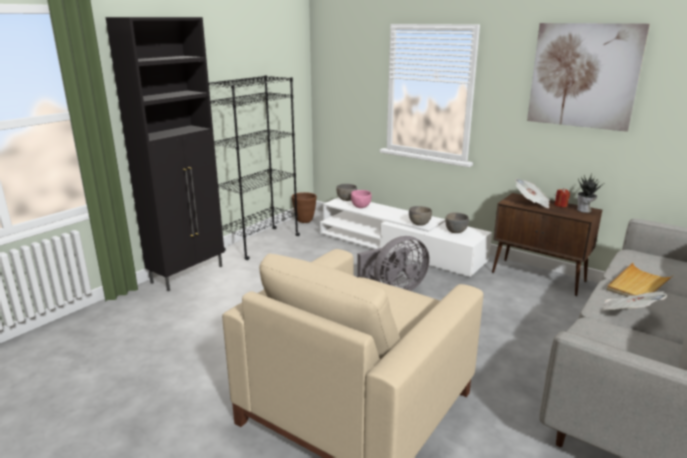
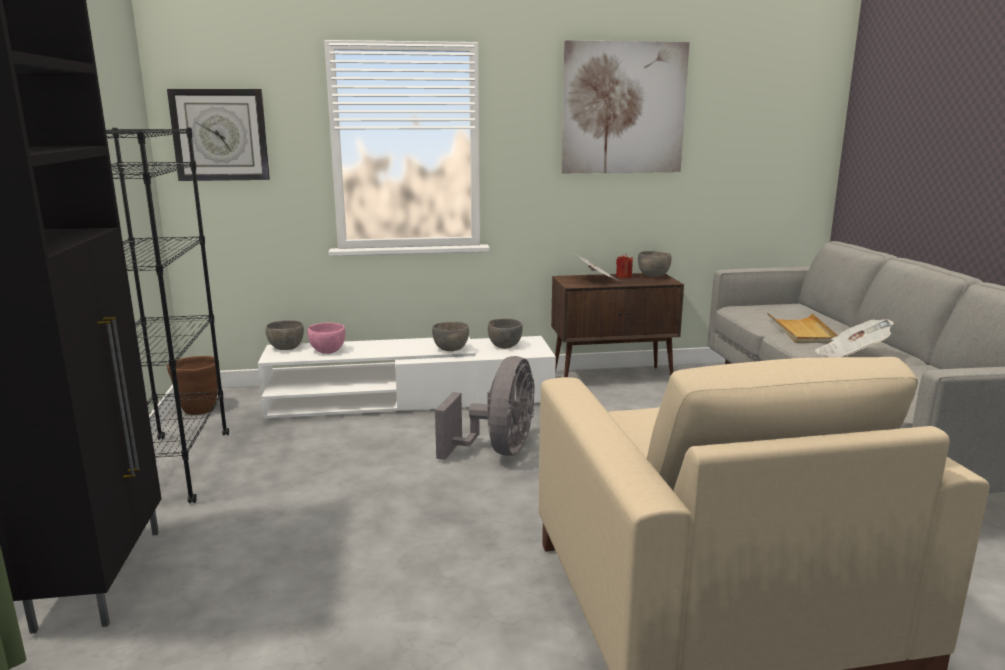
camera: 45 degrees left, 5 degrees down
(338, 76) = (220, 135): none -> wall clock
(584, 210) = (653, 276): potted plant -> grey bowl

